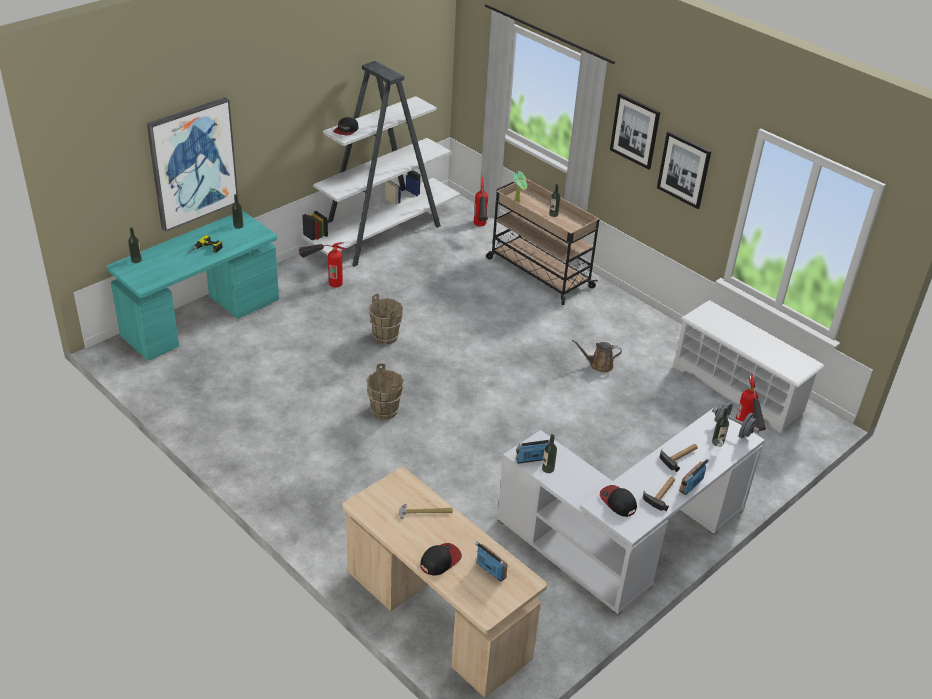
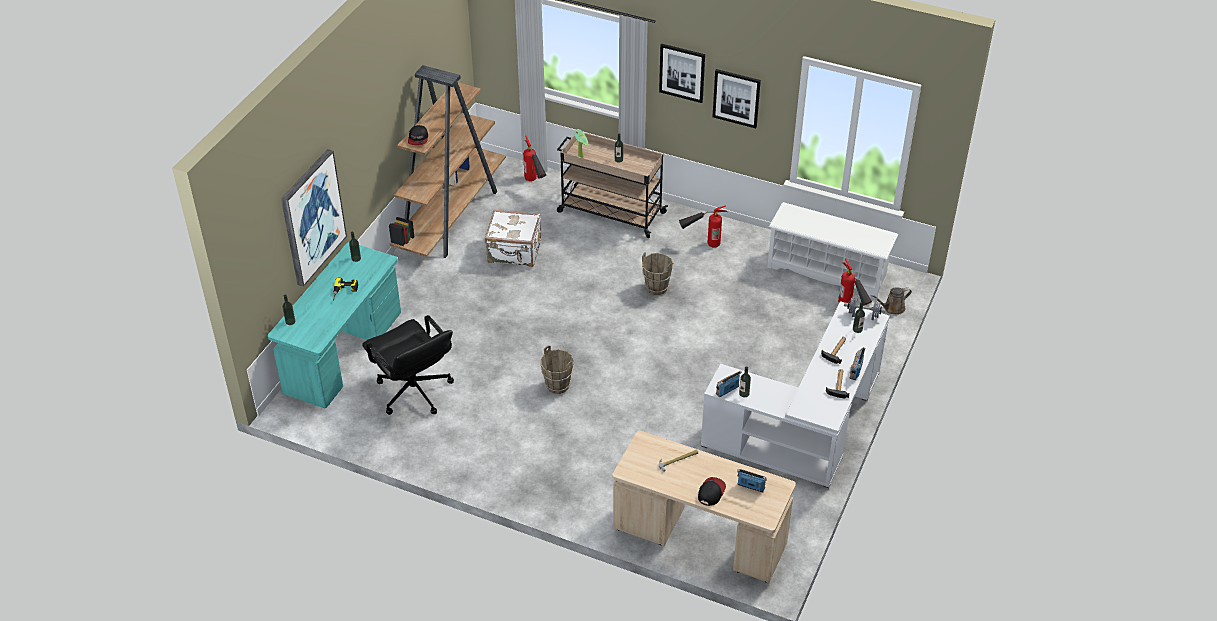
camera: 20 degrees left, 5 degrees up
(241, 373) = (414, 392): none -> black office chair
(323, 280) = (427, 280): fire extinguisher -> fire extinguisher (701, 243)
(383, 234) = (451, 216): white bookcase -> brown bookcase
(386, 337) = (516, 317): brown bucket -> brown bucket (657, 287)
(422, 280) = (514, 252): none -> white suitcase
(599, 365) = (707, 285): brown watering can -> brown watering can (892, 308)
(617, 502) = (811, 402): cap -> none

